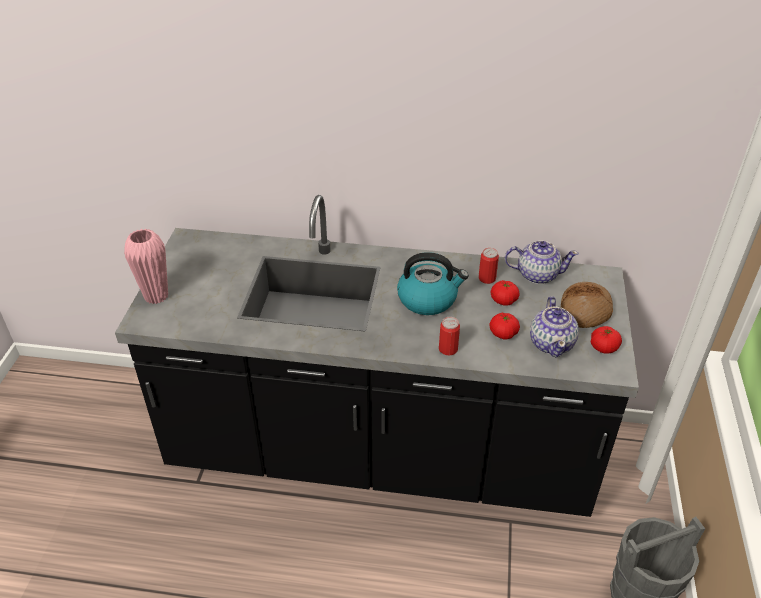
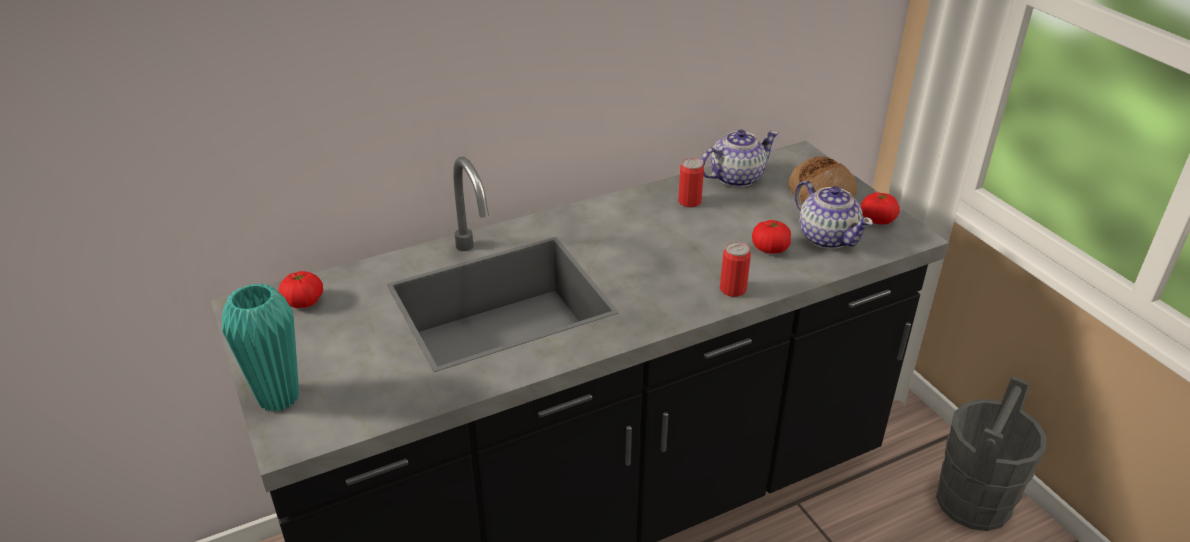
camera: 35 degrees left, 5 degrees down
(156, 296) = (278, 398): pink vase -> turquoise vase
(428, 299) = (651, 248): kettle -> none
(503, 300) = (732, 216): tomato -> tomato (303, 302)

